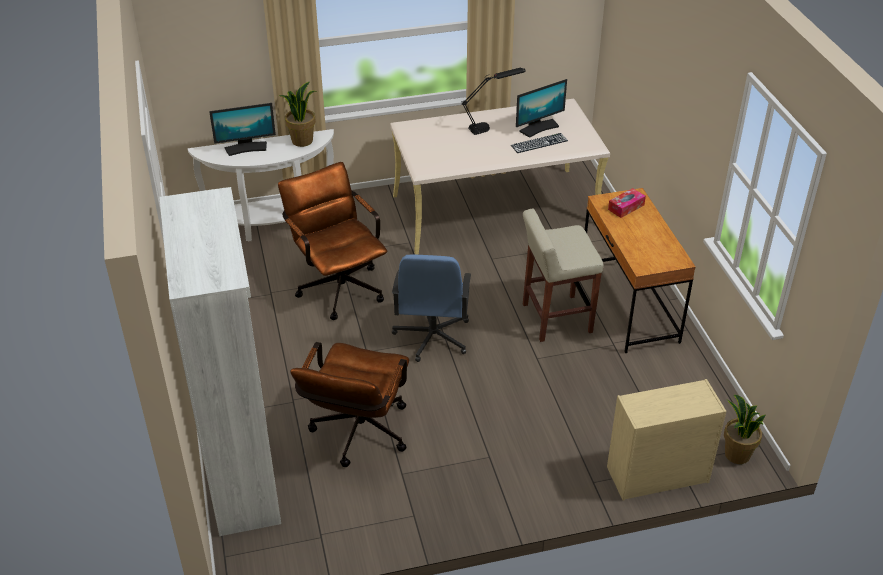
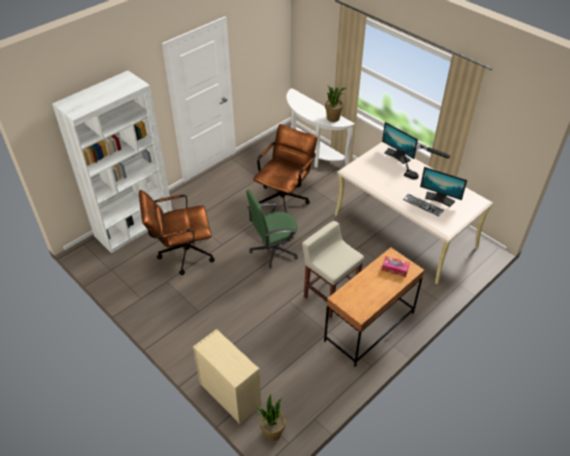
camera: 60 degrees right, 5 degrees up
(246, 148) = (309, 104): monitor -> monitor (397, 155)
(432, 337) = (273, 250): blue office chair -> green office chair

